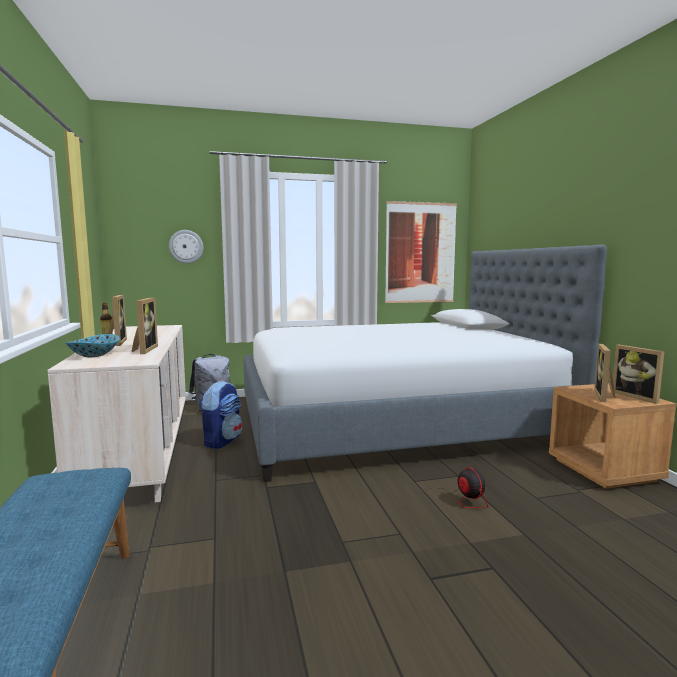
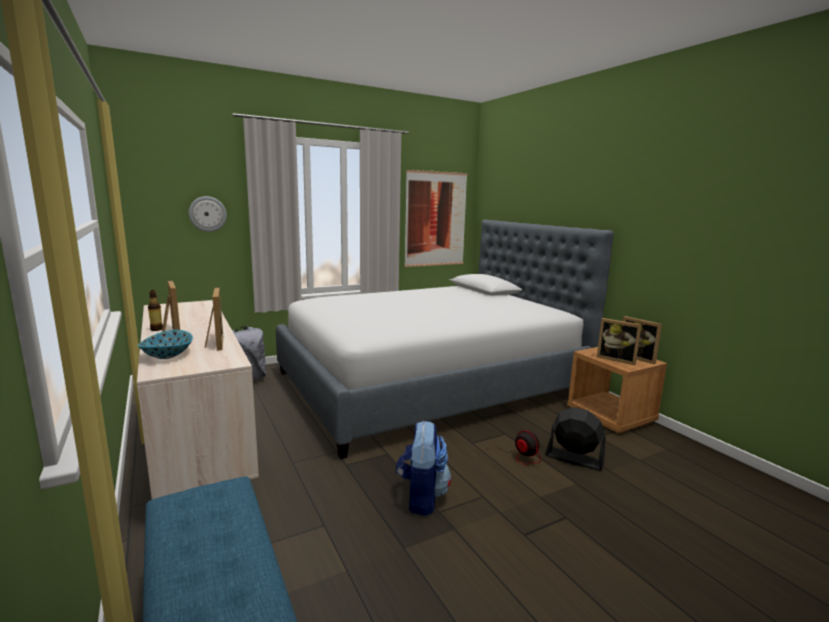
camera: 15 degrees left, 5 degrees up
(222, 441) = (276, 418): backpack -> backpack (421, 497)
(533, 509) = (574, 459): none -> black fan
(606, 396) = (616, 359): picture frame -> picture frame turned 60 degrees counterclockwise

